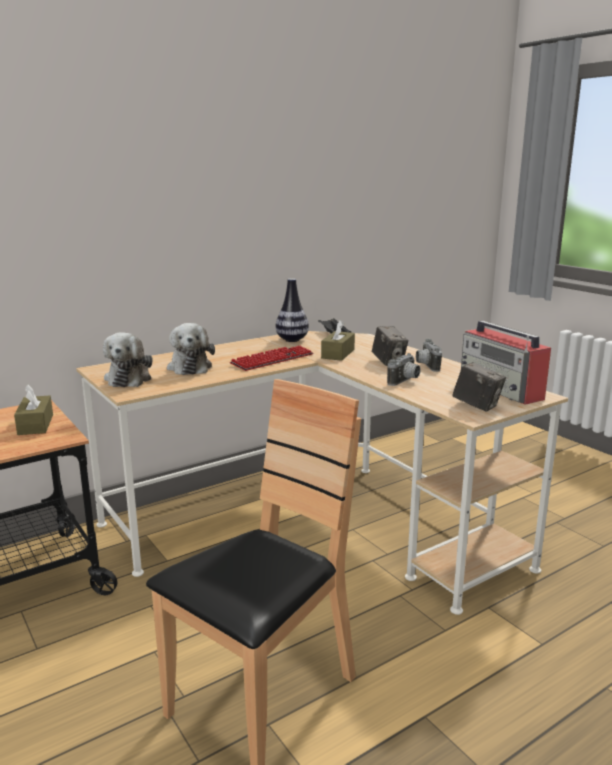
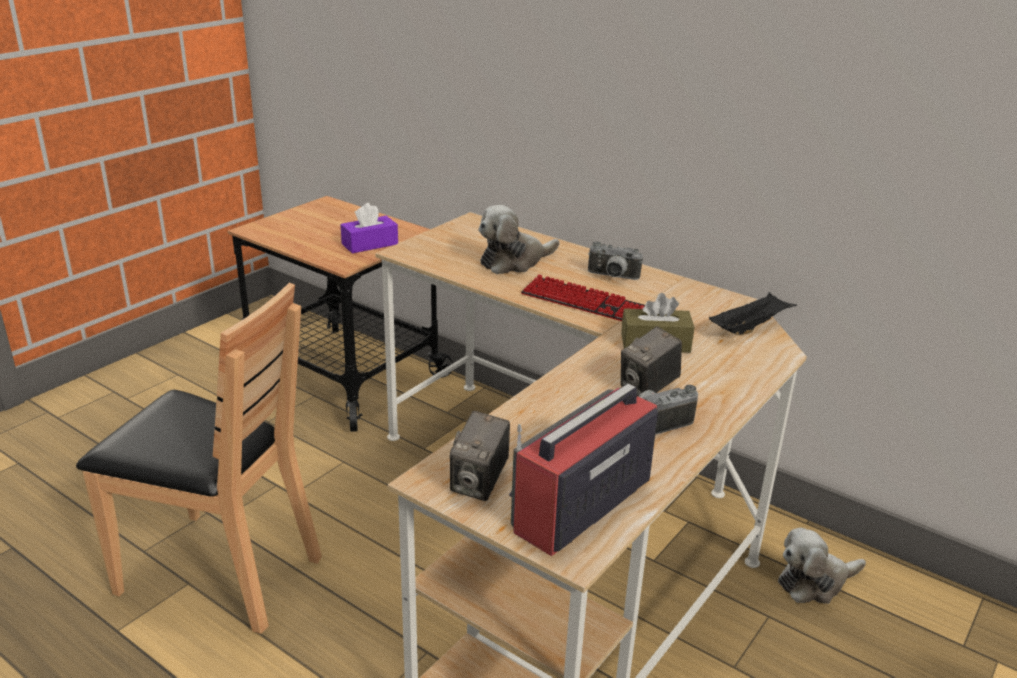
camera: 70 degrees right, 10 degrees up
(35, 424) = (370, 244): brown tissue box -> purple tissue box
(129, 378) = (451, 242): plush toy -> plush toy (814, 582)
(292, 340) = (694, 300): vase -> none
(405, 381) = (559, 411): camera -> camera (612, 277)

